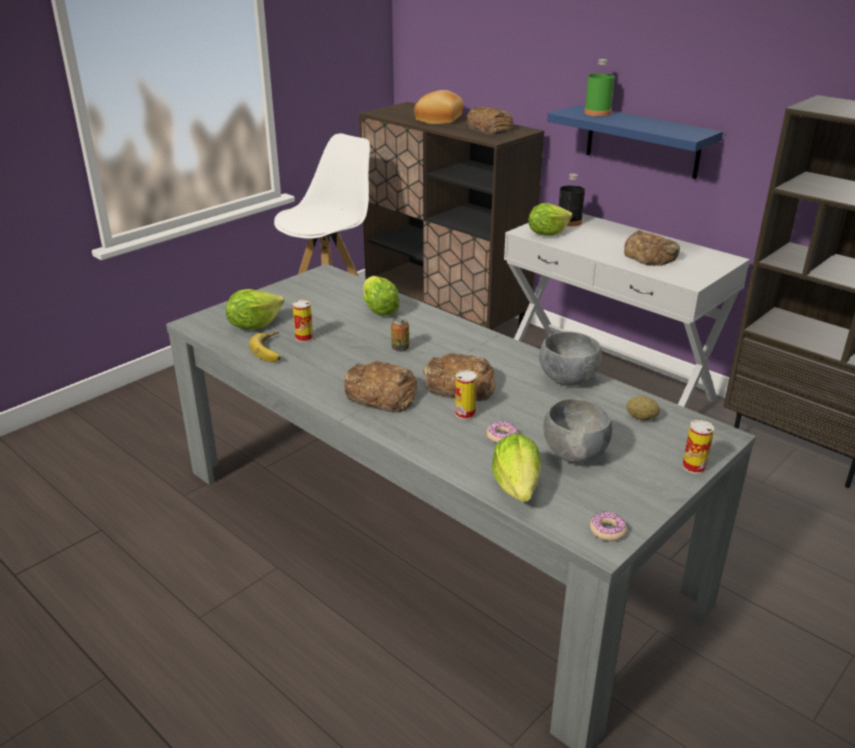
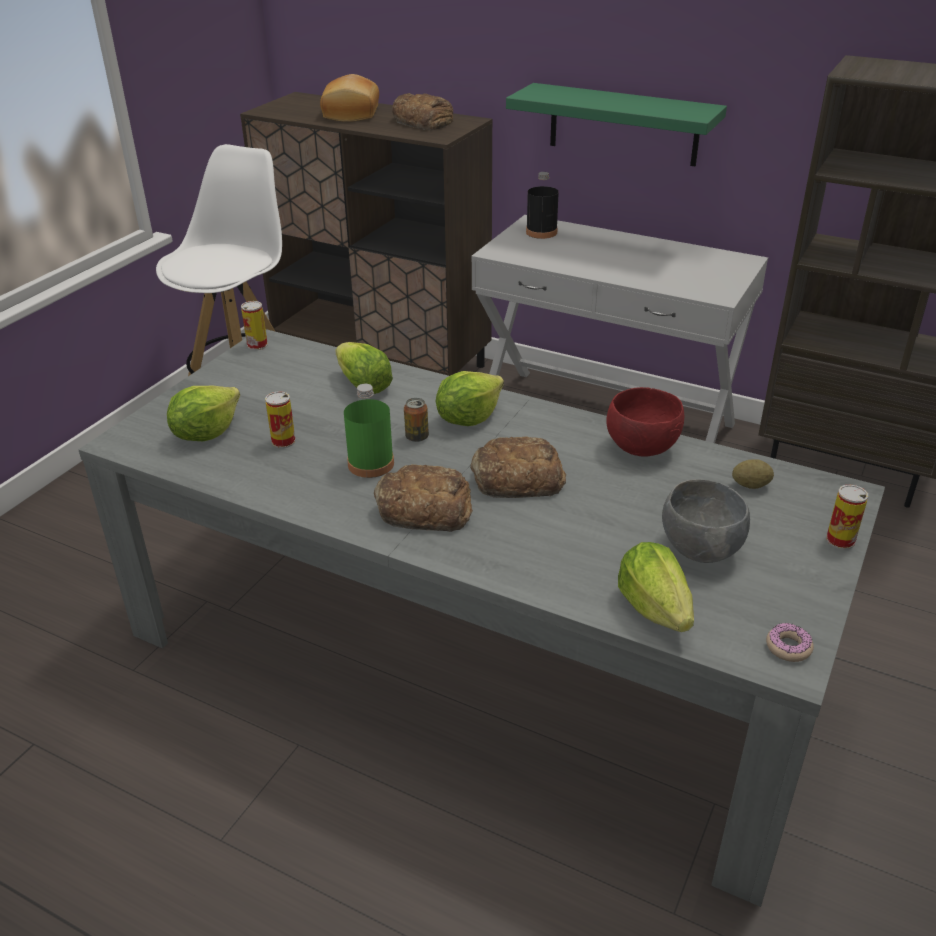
camera: 15 degrees left, 5 degrees up
(272, 350) = (248, 466): banana -> none
(465, 413) = (542, 517): can -> can (257, 345)
(501, 437) = (602, 541): donut -> none
(547, 233) = (523, 251): lettuce -> lettuce (468, 418)
(567, 379) = (641, 448): grey bowl -> red bowl
(597, 113) = (566, 93): green bottle -> green bottle (371, 464)
(642, 141) = (623, 124): blue shelf -> green shelf
(650, 255) = (657, 267): bread -> none

